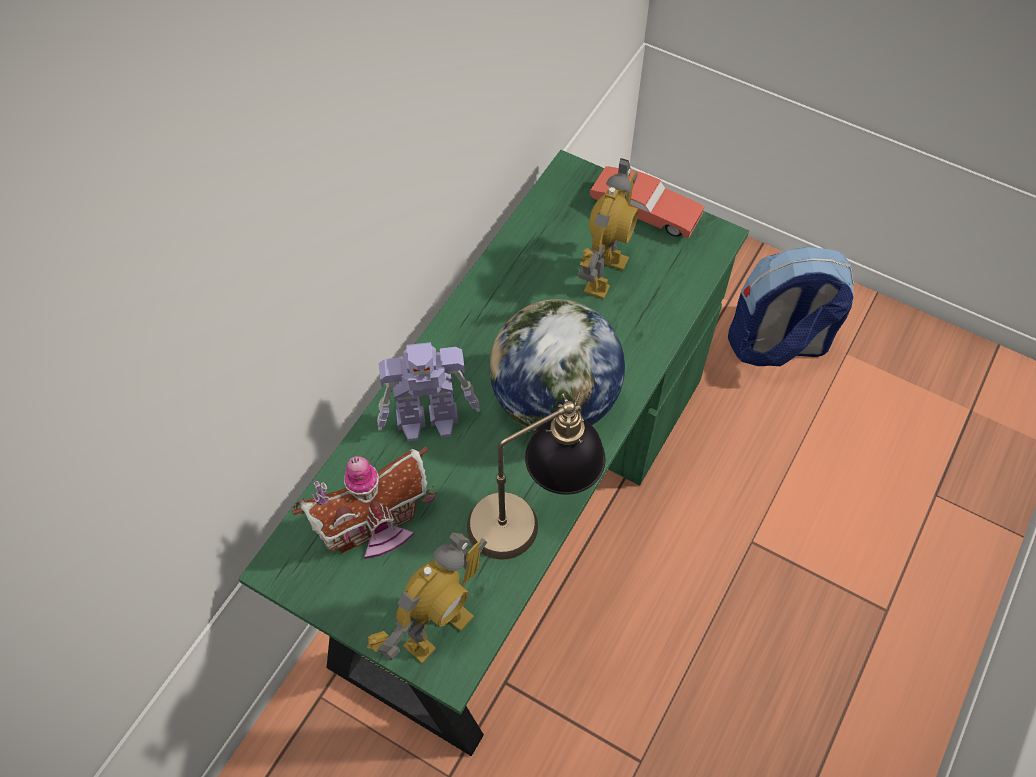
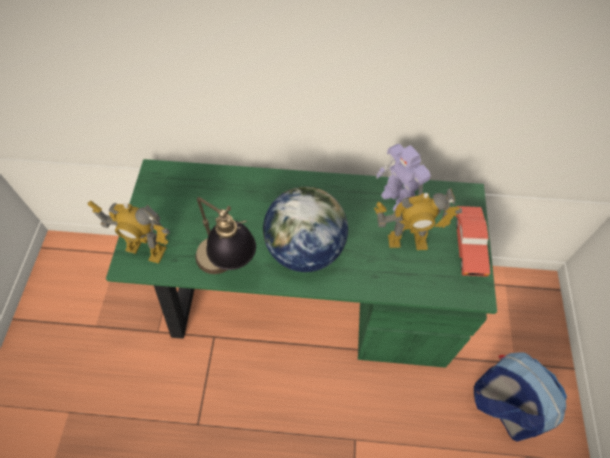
camera: 65 degrees right, 0 degrees up
(376, 528) = (191, 200): toy house -> none
(429, 420) = (263, 196): toy robot -> toy robot (398, 199)

